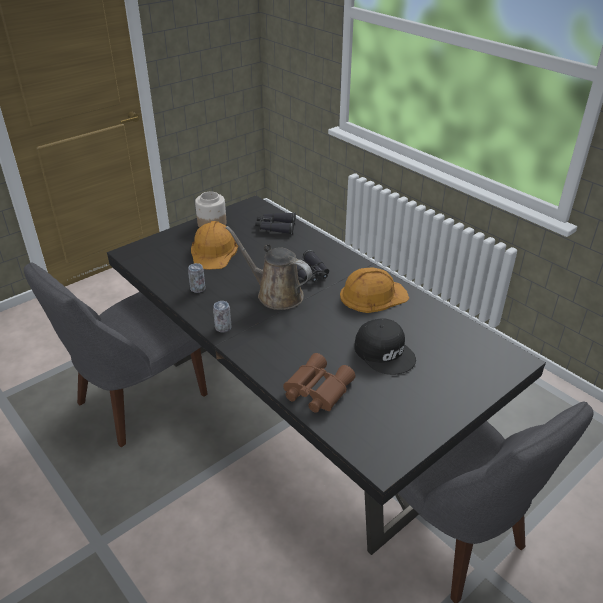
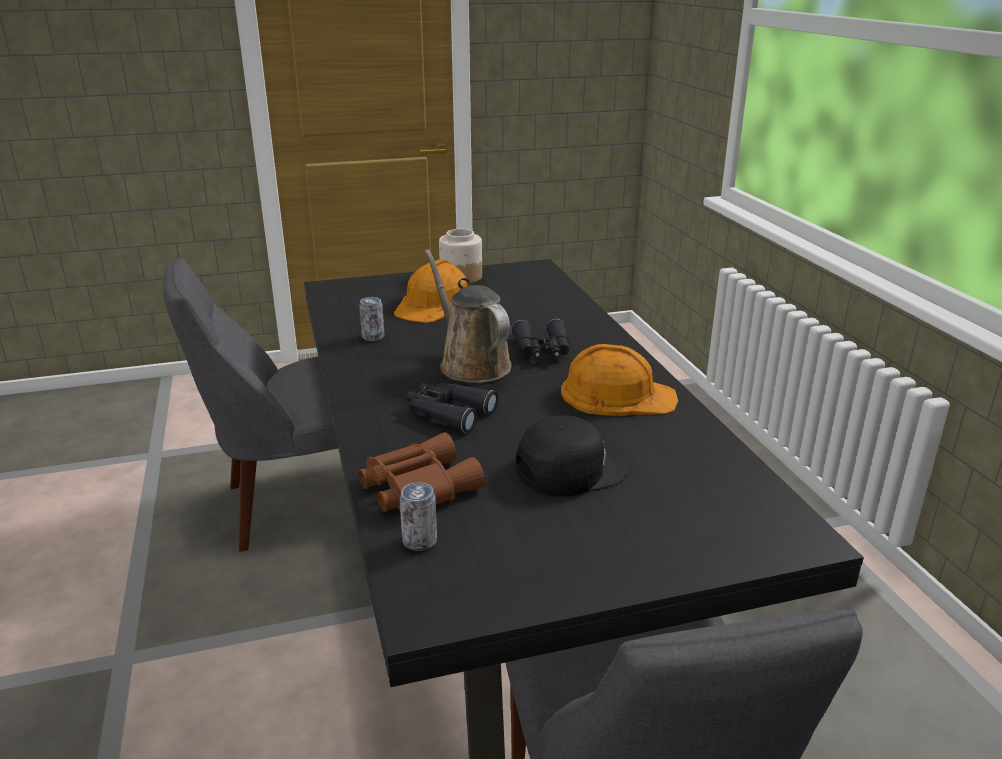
camera: 25 degrees right, 10 degrees down
(223, 328) = (362, 384): can -> can (419, 541)
(275, 227) = (543, 294): black binoculars -> black binoculars (448, 413)
(385, 352) = (570, 467): black cap -> black cap turned 105 degrees counterclockwise

